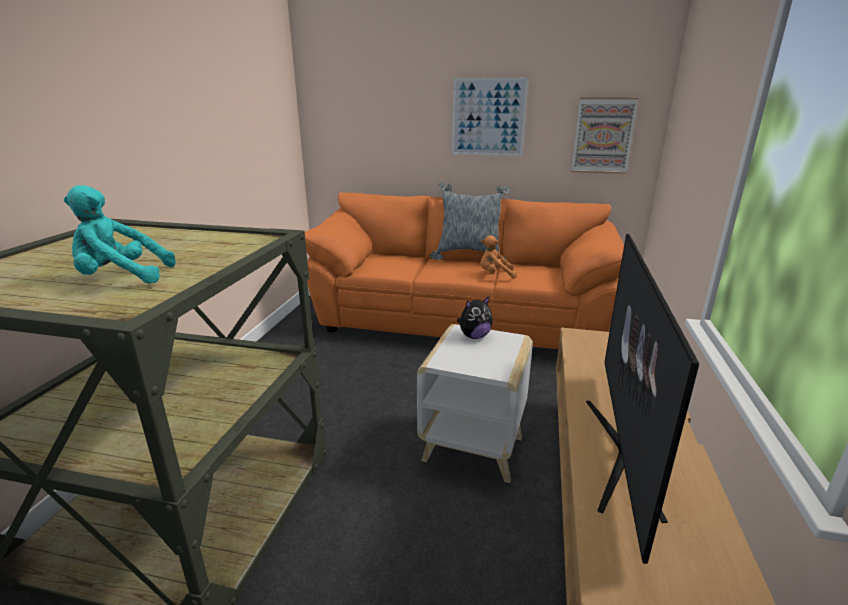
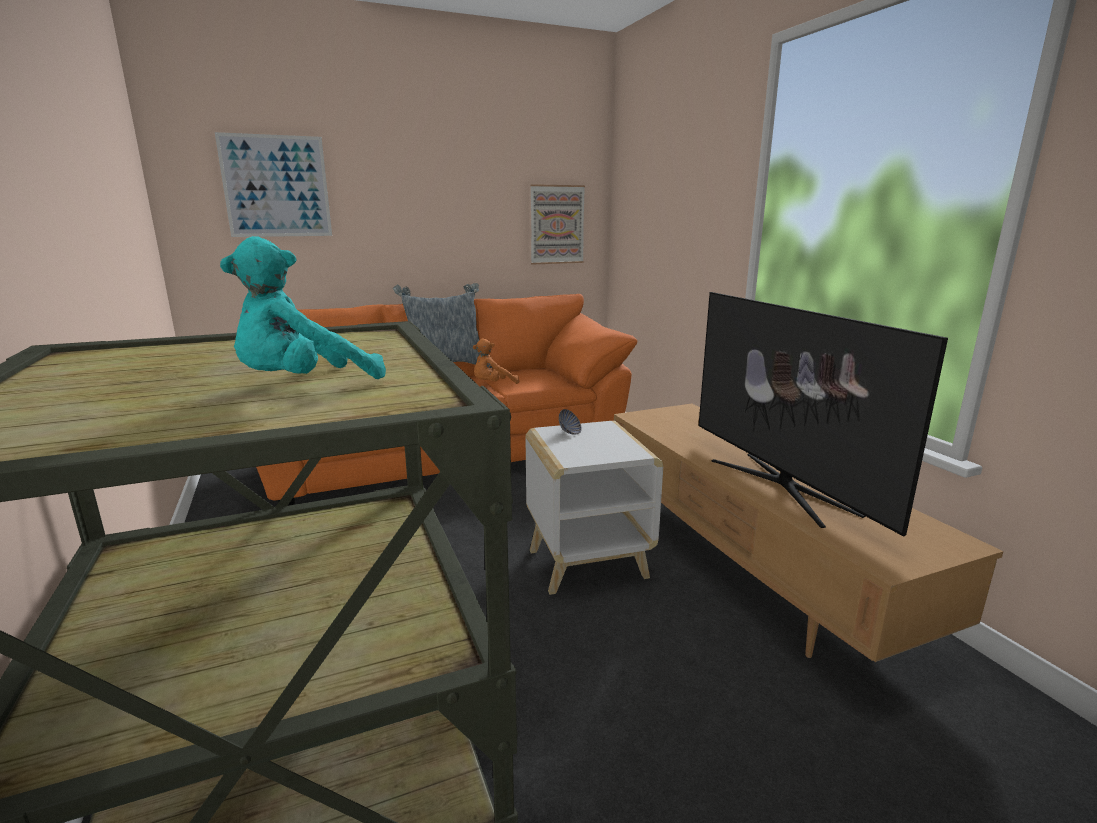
camera: 35 degrees left, 5 degrees down
(474, 336) = (569, 432): plush toy -> bowl
(488, 117) = (435, 206): picture -> picture (276, 186)

